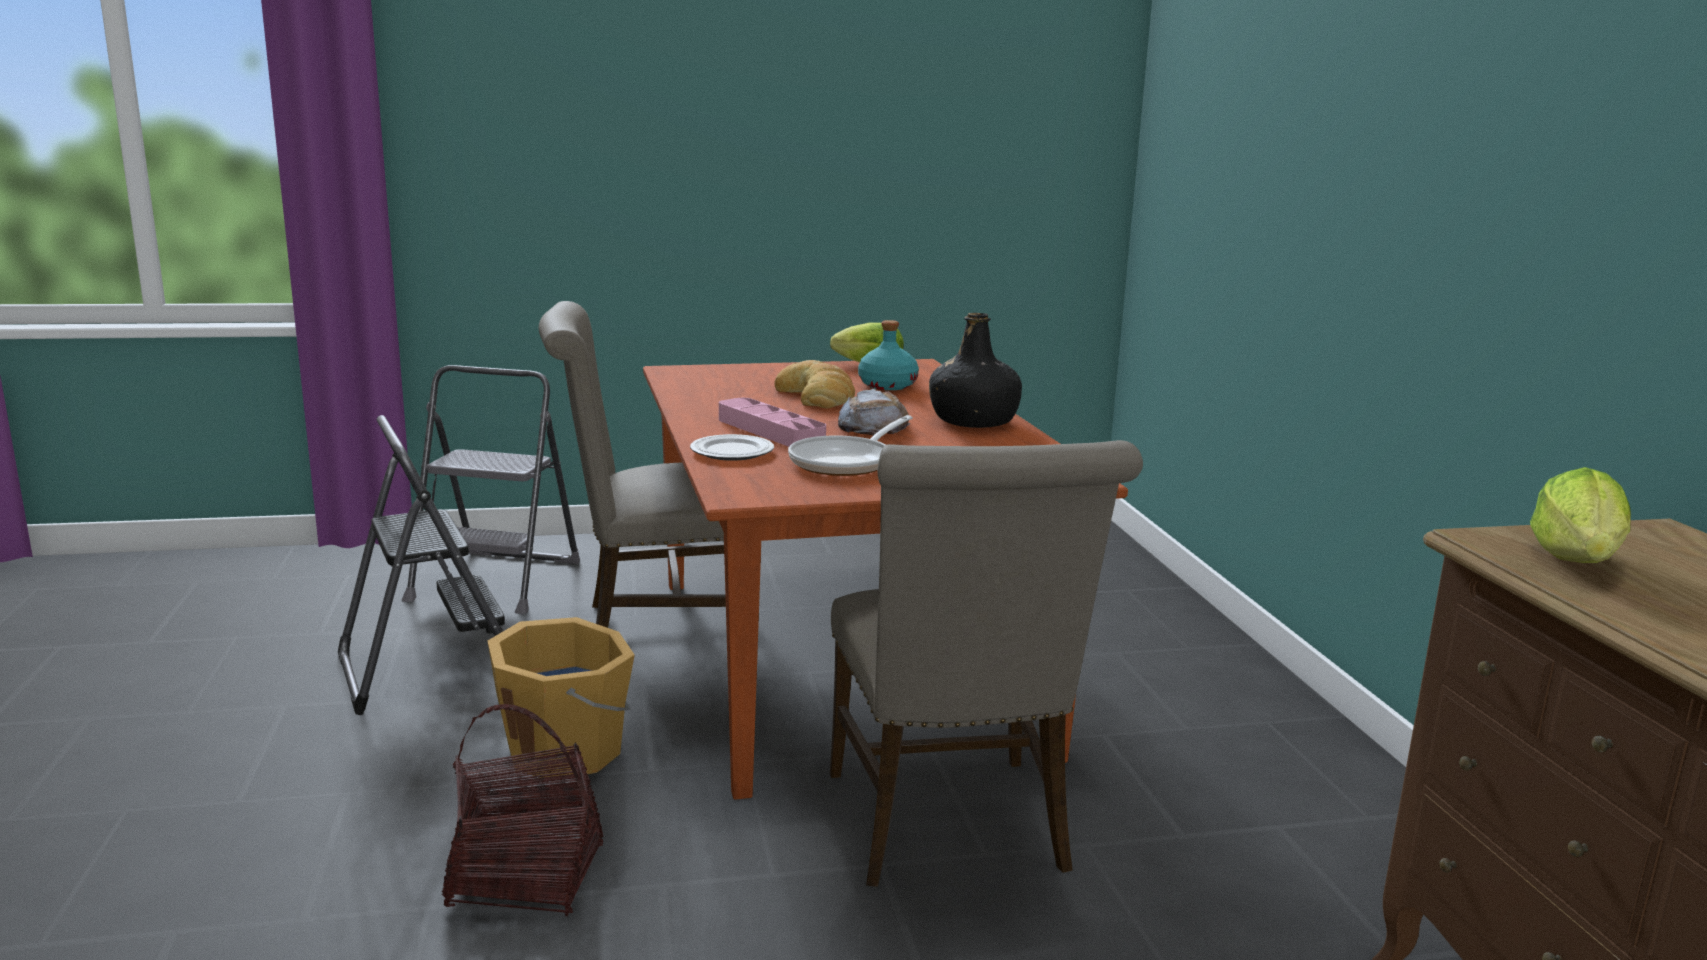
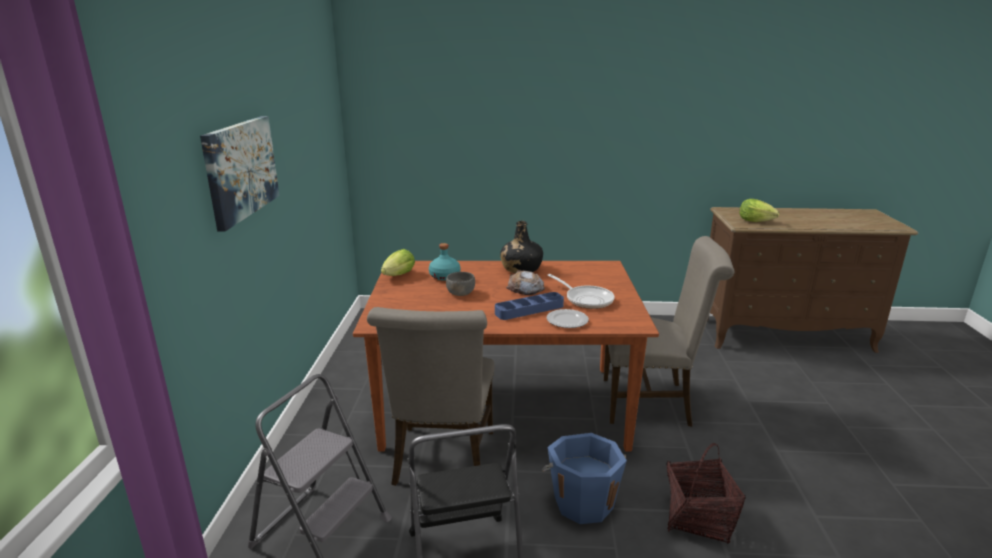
camera: 75 degrees left, 5 degrees up
(567, 751) = (583, 502): orange bucket -> blue bucket
(684, 122) = (240, 169): none -> picture
(770, 431) = (529, 309): pink tray -> blue tray
(817, 396) = (460, 293): bread -> grey bowl

